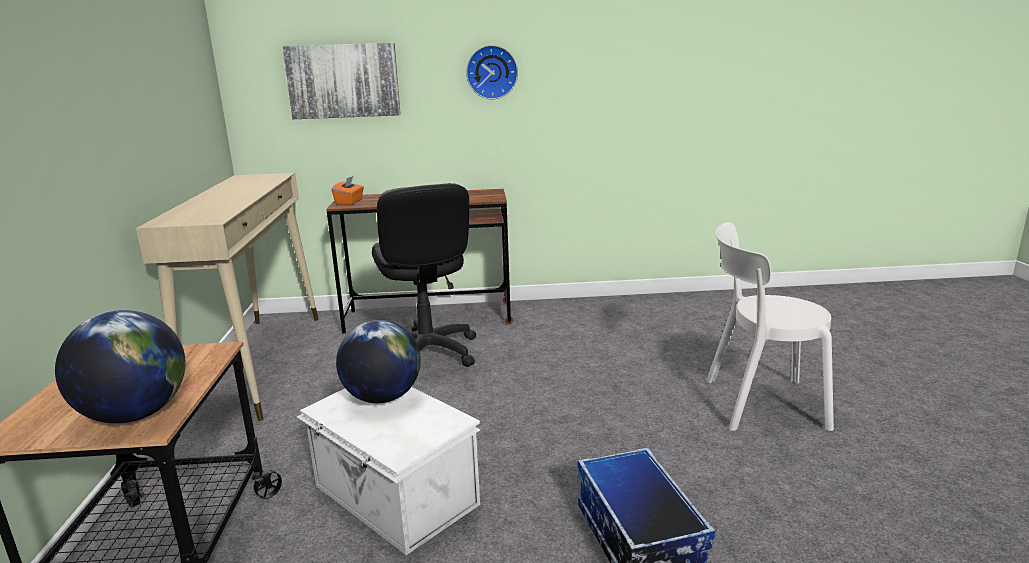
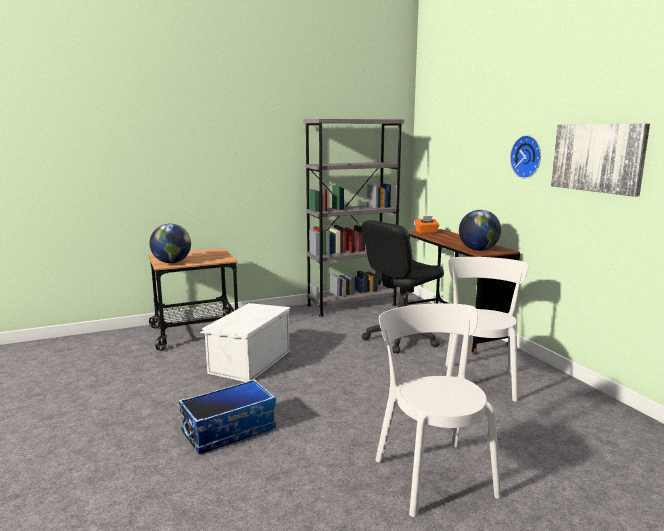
camera: 70 degrees right, 5 degrees down
(259, 363) = (351, 305): beige console table -> grey bookcase
(343, 81) = (455, 154): picture -> picture (598, 157)
(382, 397) = (262, 312): globe -> globe (478, 250)
(574, 336) = (479, 379): none -> white chair

